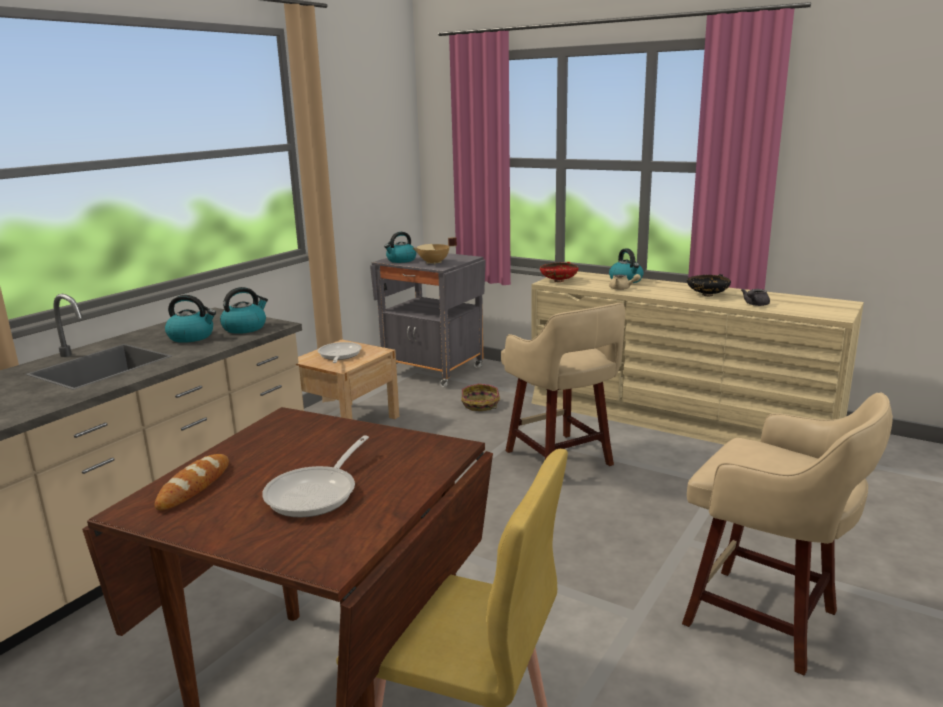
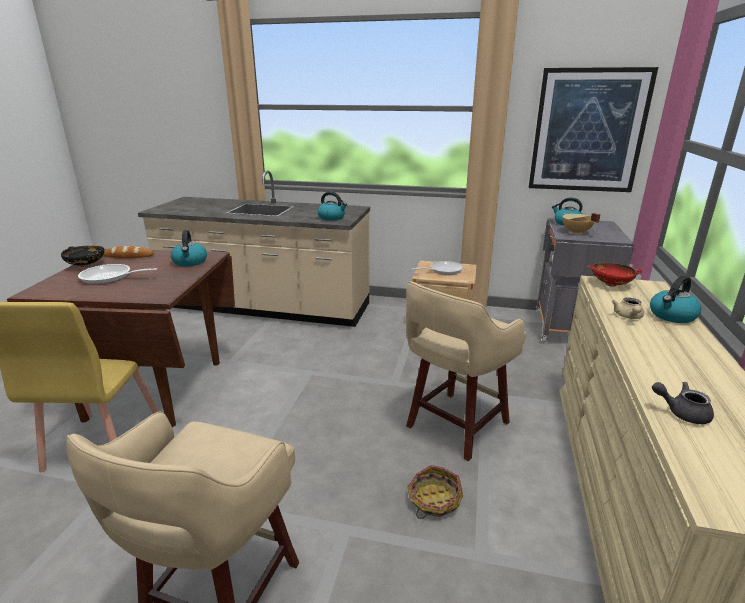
camera: 70 degrees right, 5 degrees up
(192, 337) = (310, 213): kettle -> kettle (190, 262)
(379, 161) = (588, 131): none -> picture
(480, 405) = (526, 365): basket -> basket (433, 500)
(707, 295) = (682, 372): black bowl -> black bowl (86, 265)

